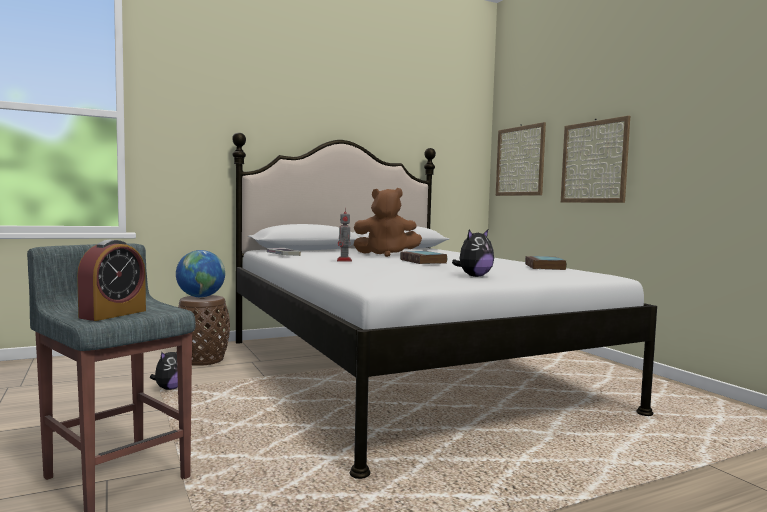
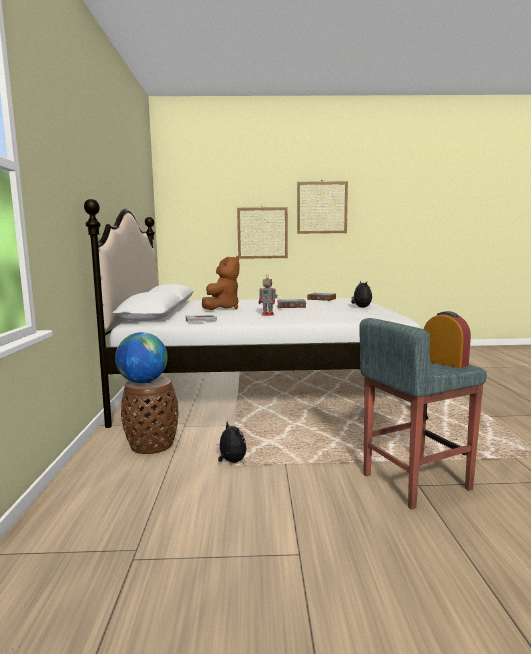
camera: 65 degrees left, 5 degrees up
(520, 160) = (193, 228): picture -> picture (322, 206)

